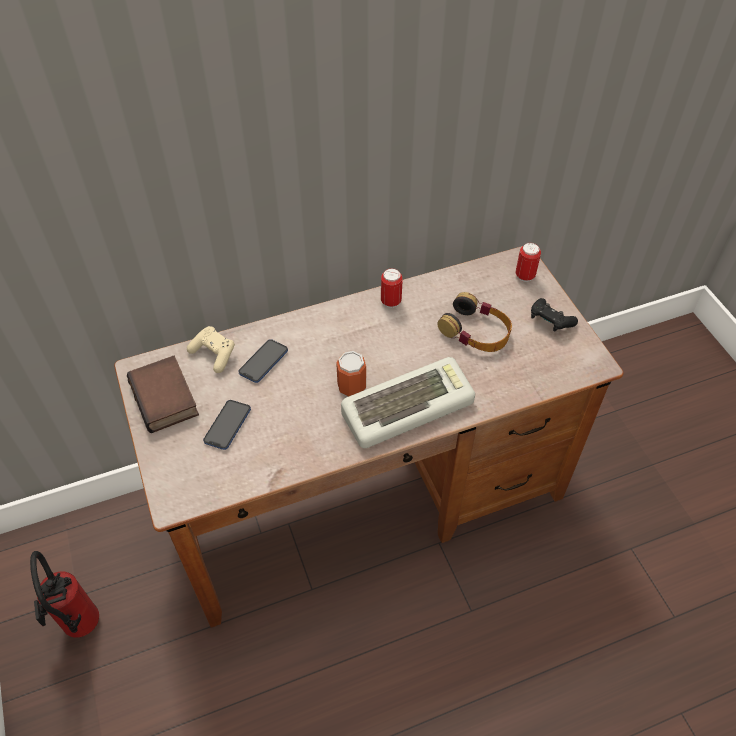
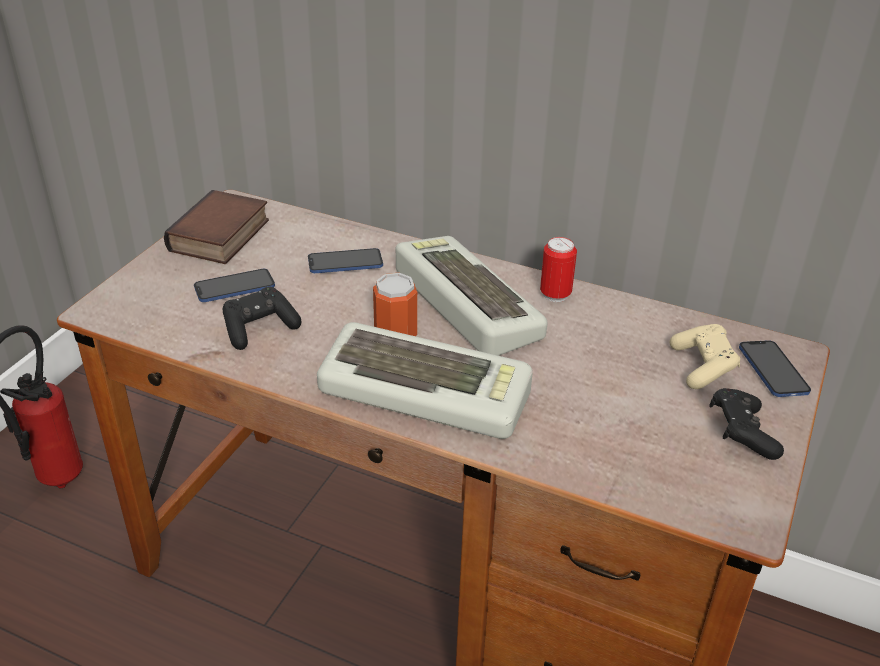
camera: 45 degrees right, 15 degrees down
(214, 354) = (312, 231): beige game controller -> beige game controller (702, 367)
(280, 439) = (259, 329): none -> black game controller
(356, 342) = (462, 304): none -> keyboard
(476, 331) = (619, 380): headphones -> none
(525, 276) = (773, 370): can -> phone

